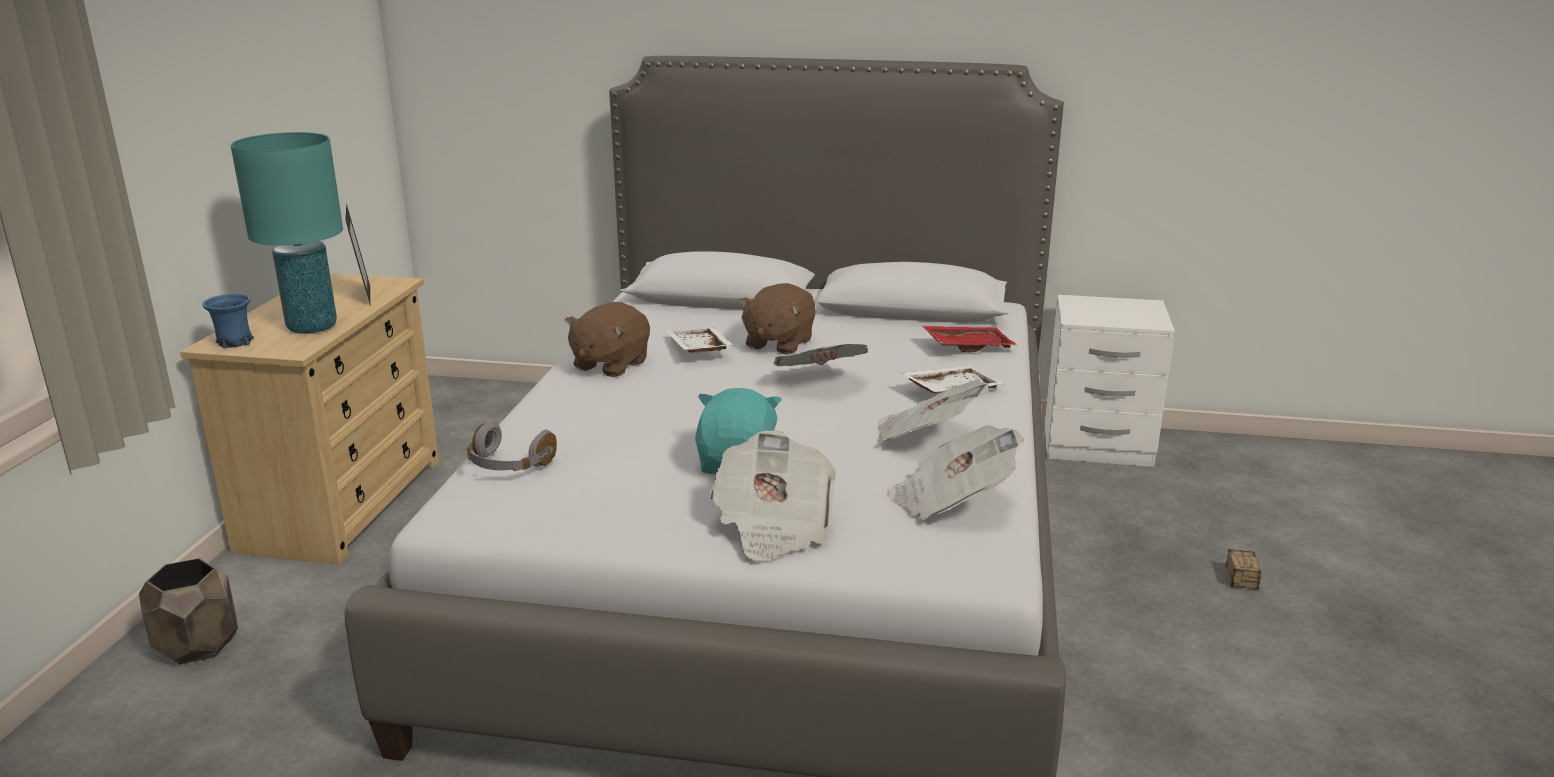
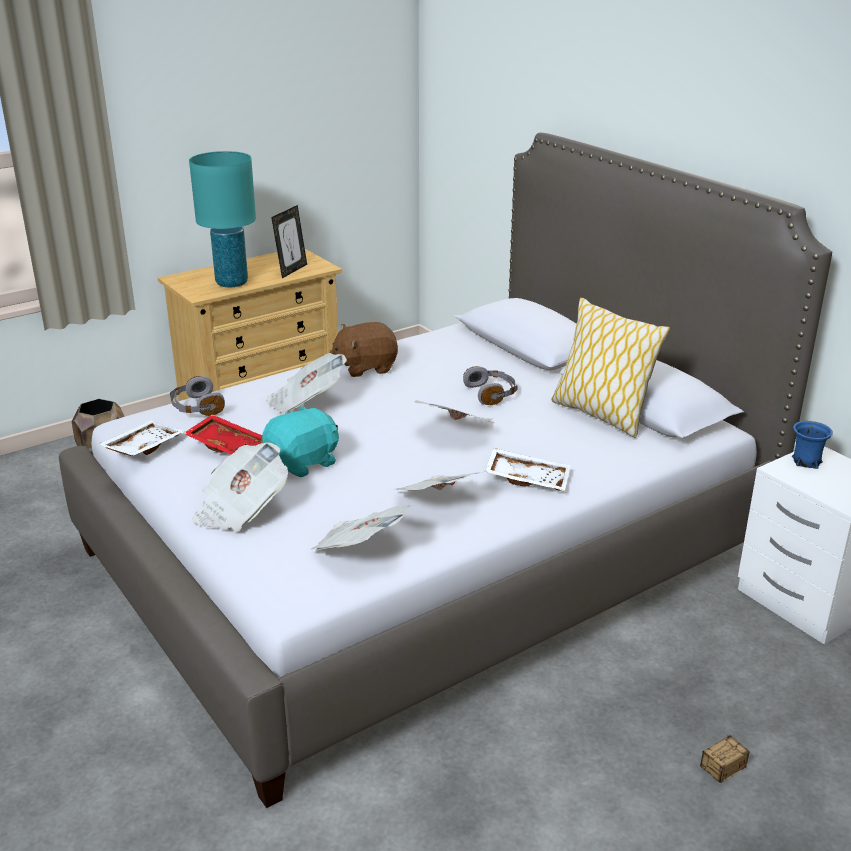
camera: 45 degrees right, 5 degrees up
(234, 342) = (185, 280): blue mug -> blue mug (805, 462)
(624, 413) = (306, 402): none -> newspaper
(697, 350) = (432, 378): white tray -> white tray (142, 447)
(778, 343) = (491, 394): brown plush toy -> grey headphones
(898, 326) = (601, 414): none -> pillow
(967, 346) = (615, 452): red tray -> red tray (230, 446)

